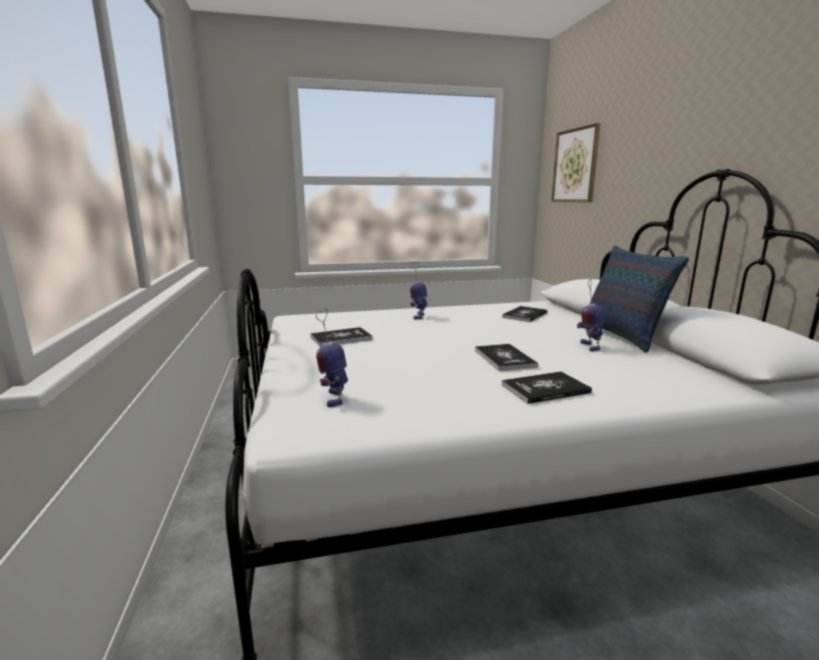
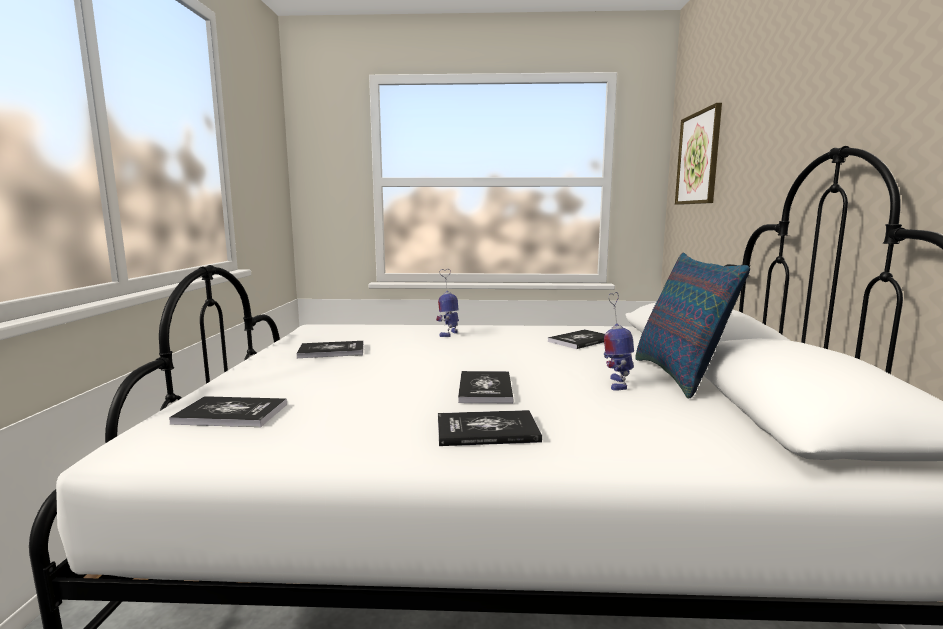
camera: 15 degrees right, 5 degrees down
(333, 398) = (231, 414): toy robot -> book

